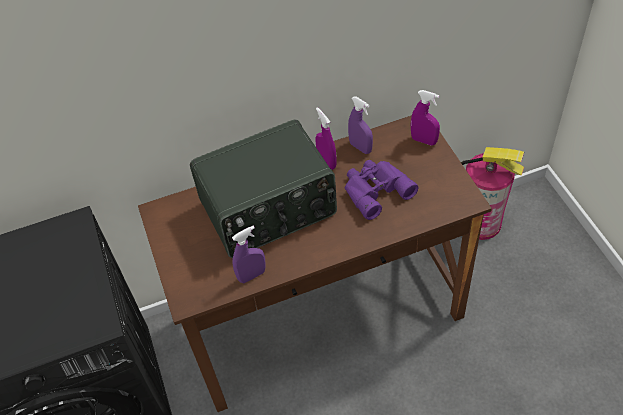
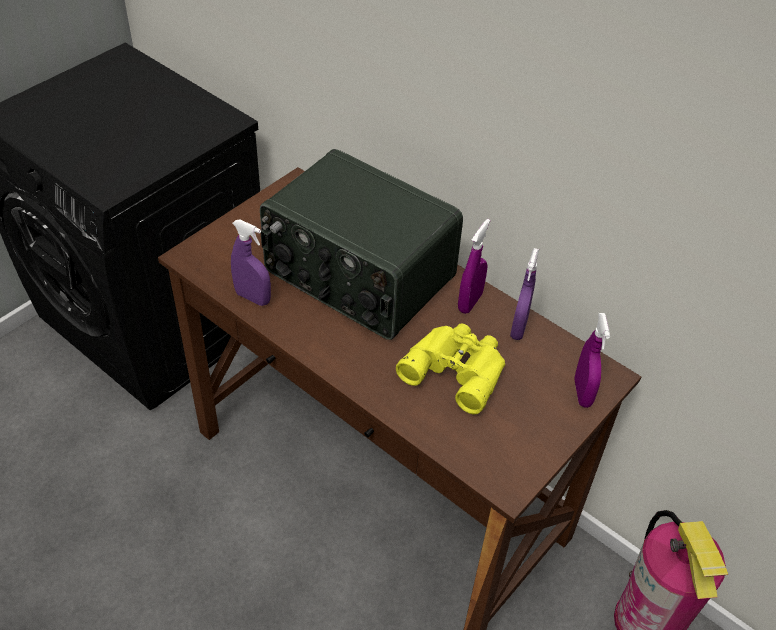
camera: 55 degrees right, 5 degrees down
(375, 190) = (456, 368): purple binoculars -> yellow binoculars

